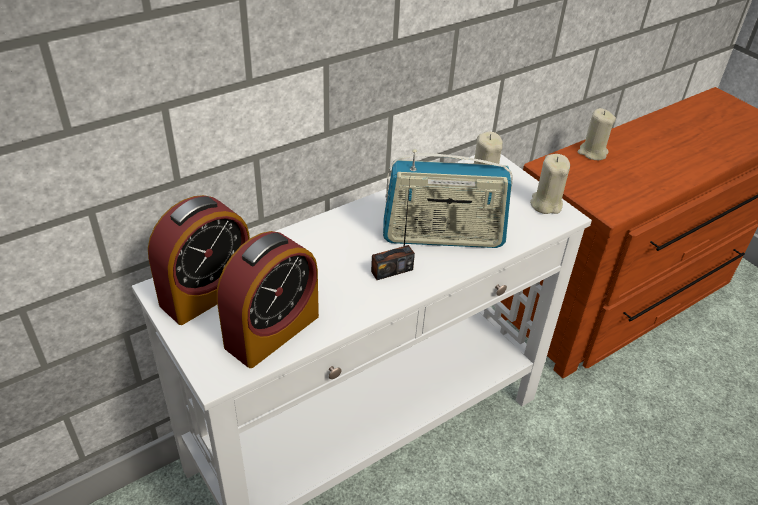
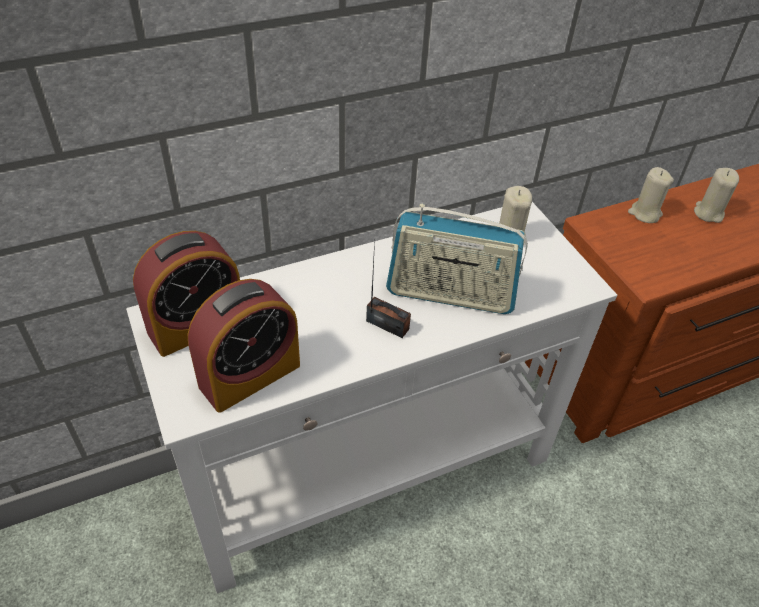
camera: 10 degrees right, 5 degrees up
(392, 270) = (387, 325): radio -> radio turned 135 degrees counterclockwise
(546, 204) = (571, 271): beige candle -> beige candle (708, 213)

